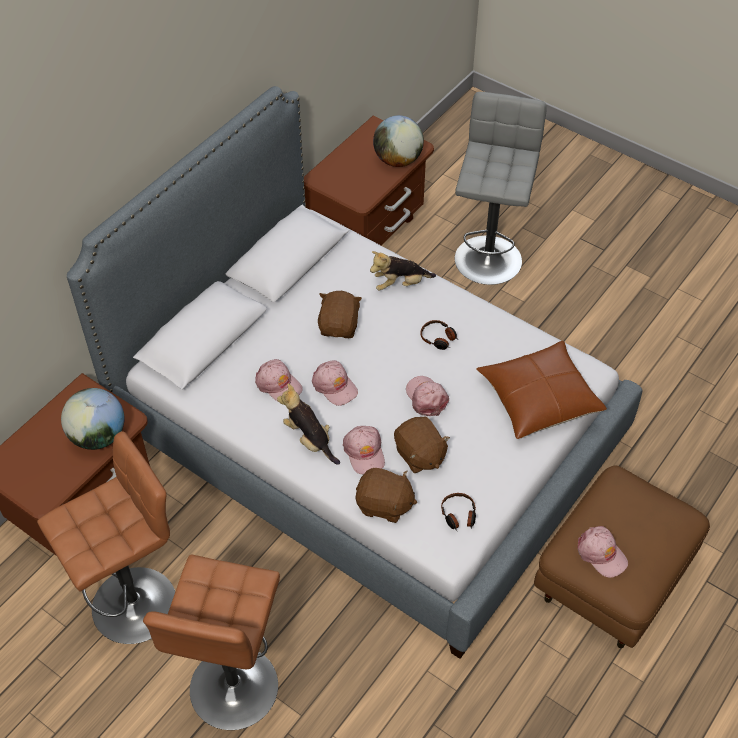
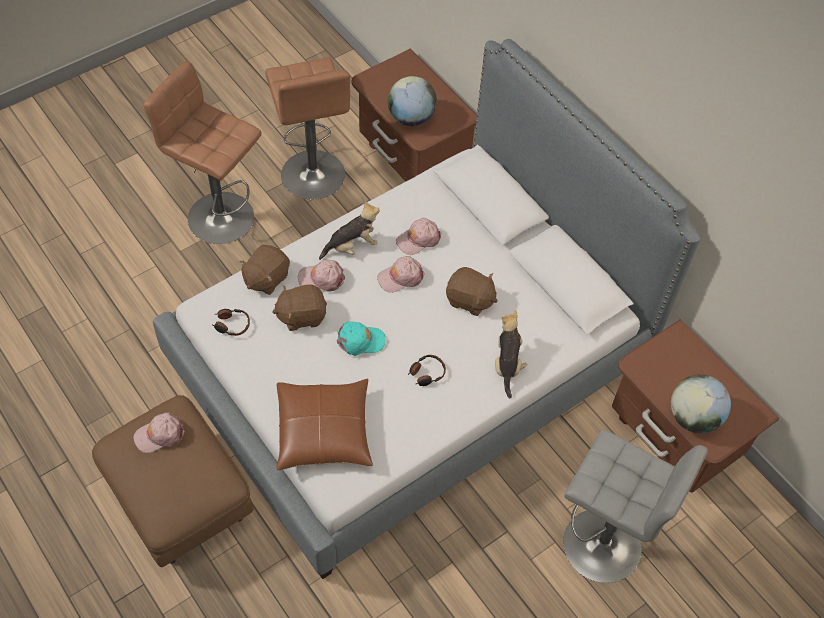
camera: 105 degrees right, 5 degrees up
(426, 398) = (360, 340): pink cap -> turquoise cap

